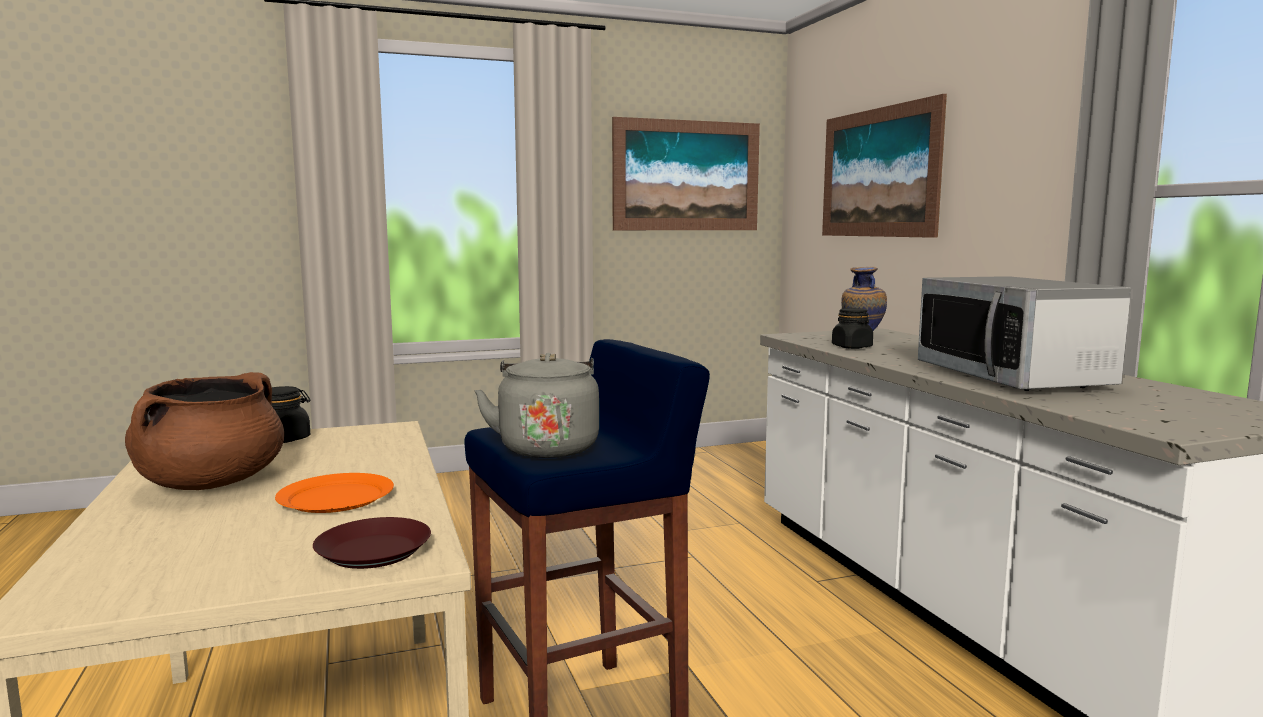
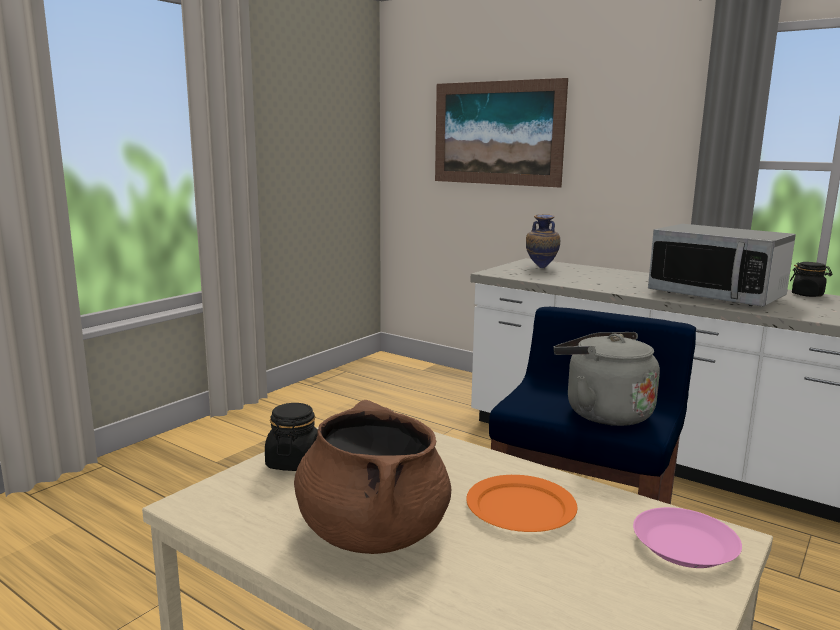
camera: 35 degrees left, 5 degrees up
(373, 552) = (685, 546): brown plate -> pink plate
(686, 176) = (317, 127): picture -> none
(852, 347) = (564, 279): black jar -> black jar (808, 295)

